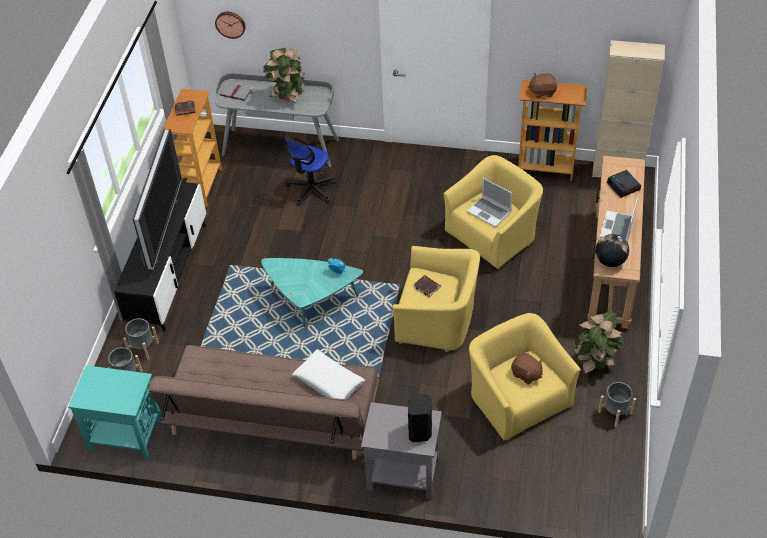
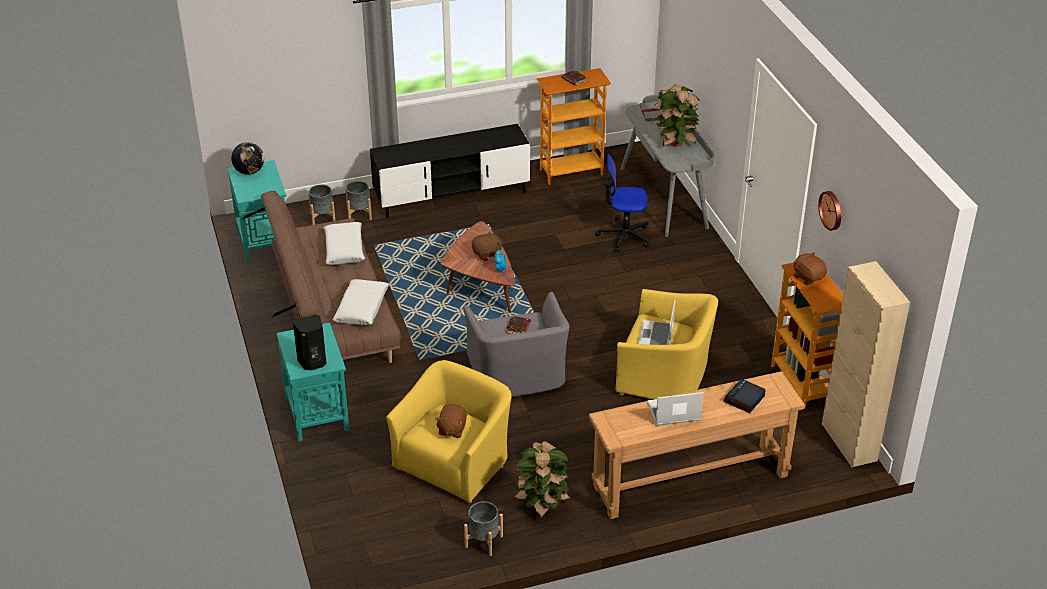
camera: 60 degrees right, 10 degrees down
(160, 231) = (455, 145): television -> none
(230, 24) = (680, 44): wall clock -> wall clock (832, 210)
(234, 366) = (344, 249): none -> white pillow
(311, 272) = (487, 254): none -> brown plush toy
(311, 302) = (480, 287): turquoise coffee table -> brown coffee table
(403, 472) = (317, 413): grey side table -> turquoise side table
(437, 320) = (517, 374): yellow armchair -> grey armchair
(610, 261) = (618, 420): globe -> globe (249, 171)

